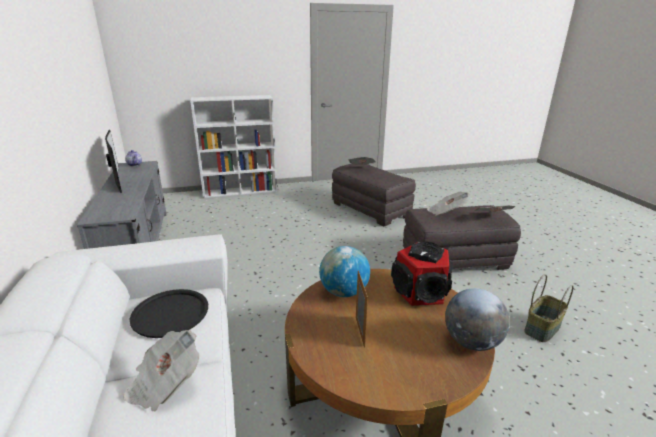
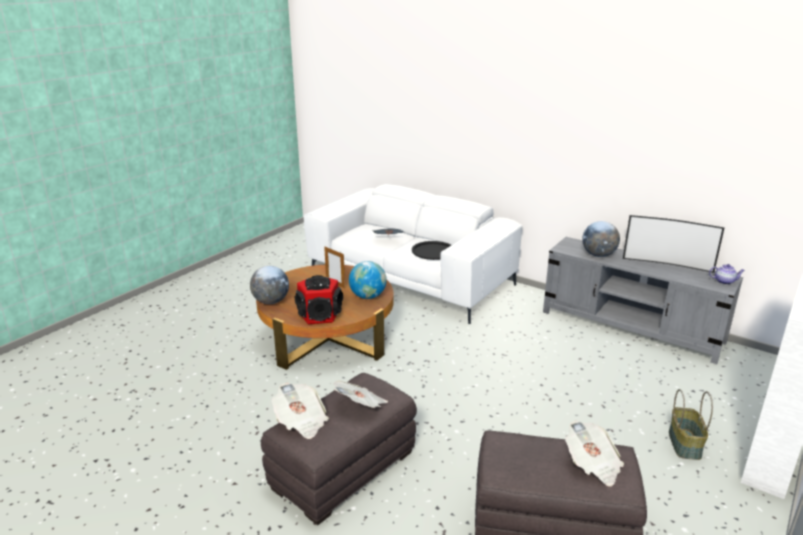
camera: 140 degrees right, 0 degrees up
(125, 200) = (598, 255): none -> globe
(541, 328) = (224, 422): basket -> basket (685, 444)

